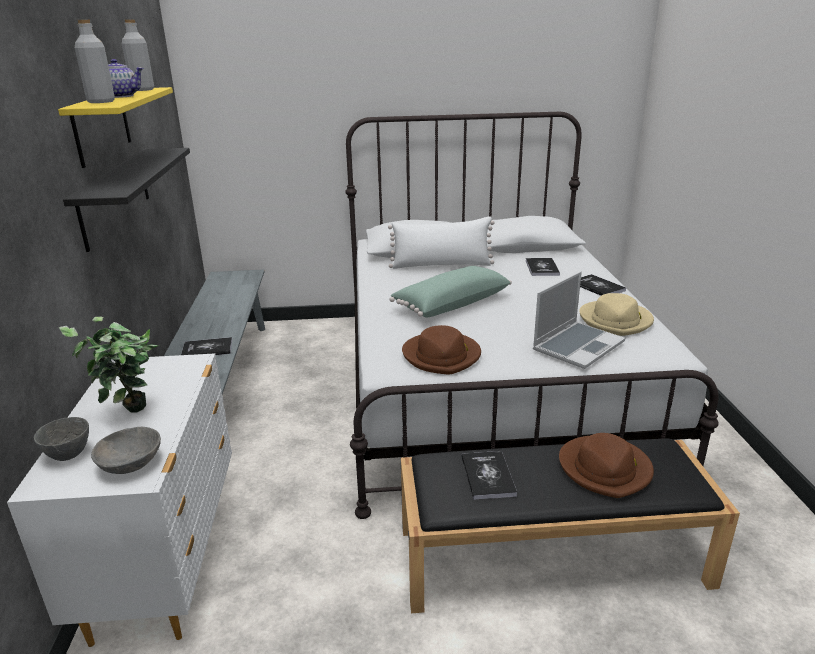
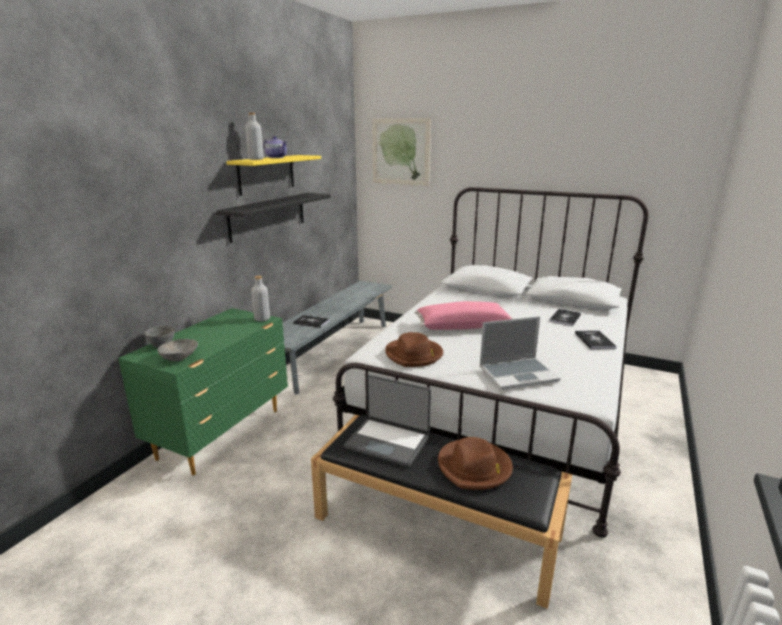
camera: 30 degrees right, 5 degrees down
(130, 416) = (206, 337): potted plant -> none
(142, 90) = (300, 155): grey bottle -> grey bottle (262, 319)
(166, 558) = (223, 433): white dresser -> green dresser
(251, 73) = (400, 151): none -> picture
(441, 265) = (489, 301): white pillow -> none
(450, 304) = (462, 326): green pillow -> pink pillow
(487, 476) = (388, 441): book -> laptop
(616, 320) = (576, 366): beige hat -> none

